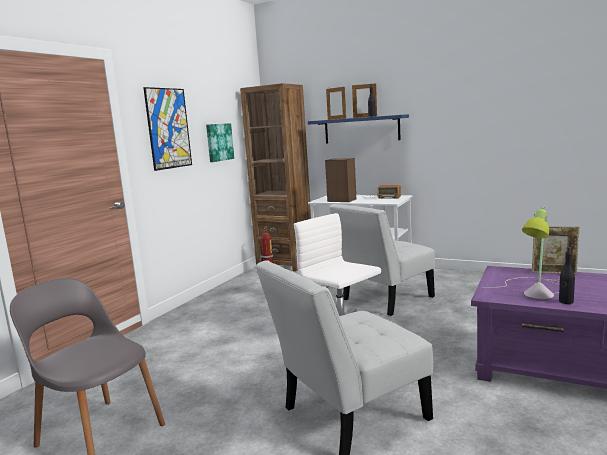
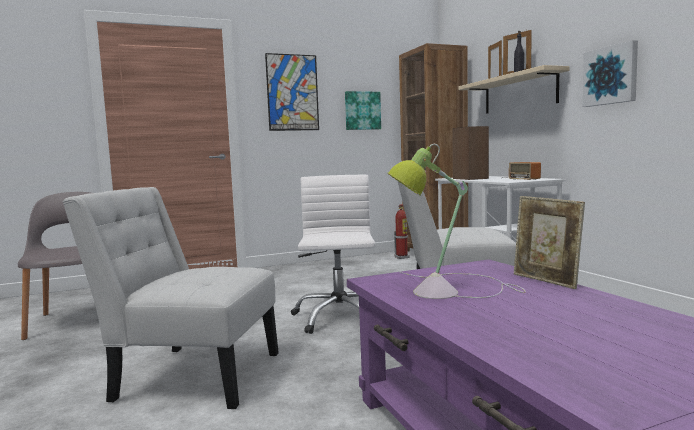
camera: 40 degrees right, 5 degrees down
(361, 129) = (519, 93): blue shelf -> beige shelf
(444, 124) = (611, 75): none -> picture
(566, 302) = (436, 306): black bottle -> none

